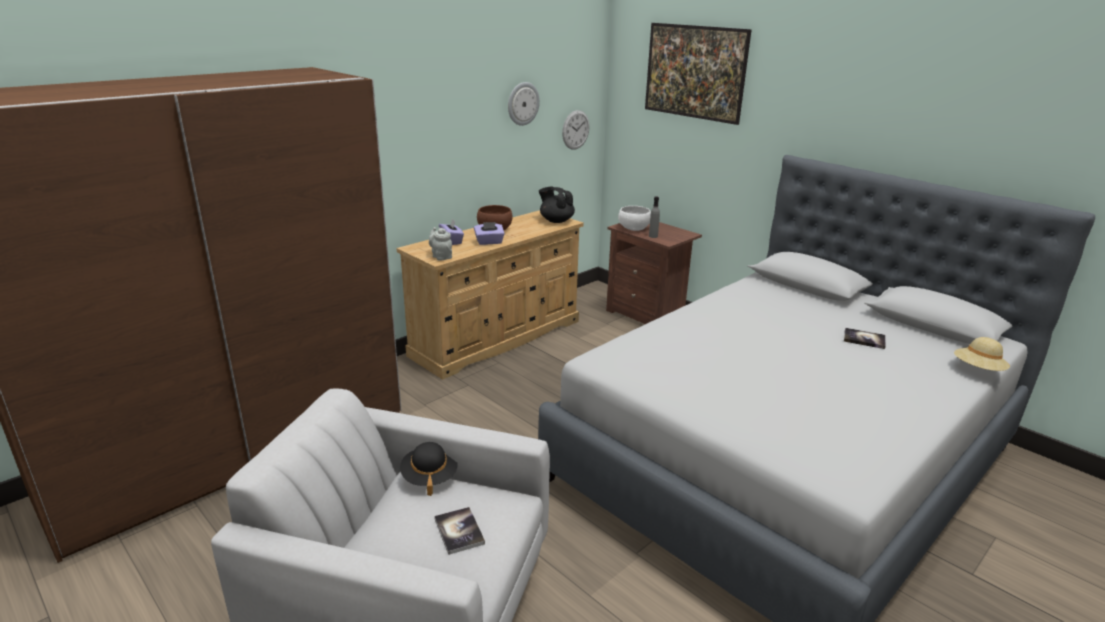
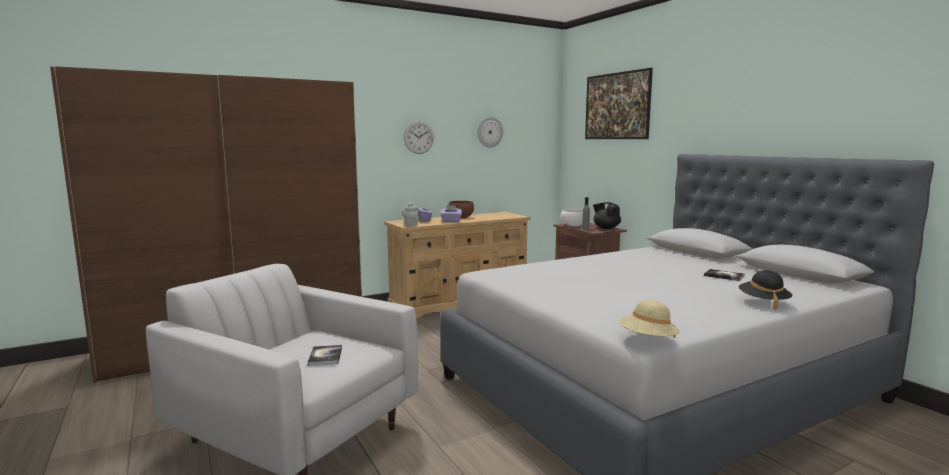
camera: 15 degrees right, 15 degrees down
(429, 477) = (328, 331): black hat -> black hat (763, 302)
(556, 221) = (510, 215): black teapot -> black teapot (606, 228)
(575, 130) = (534, 156): wall clock -> wall clock (418, 137)
(978, 370) = (824, 295): beige hat -> beige hat (647, 340)

